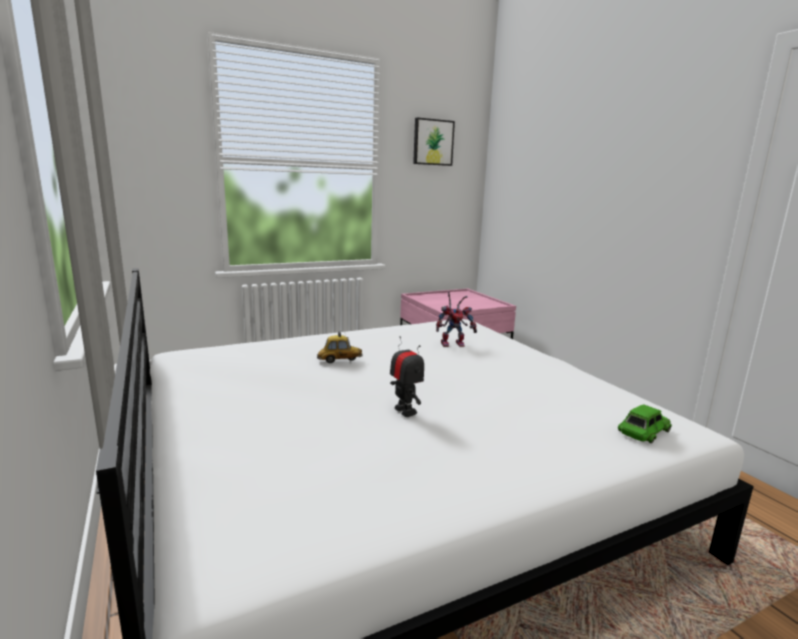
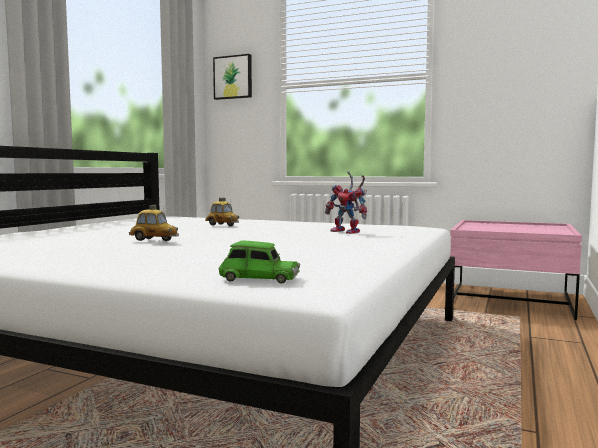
camera: 50 degrees right, 10 degrees down
(405, 411) = (154, 240): toy robot -> toy car
(432, 142) = (506, 38): picture -> picture (233, 77)

